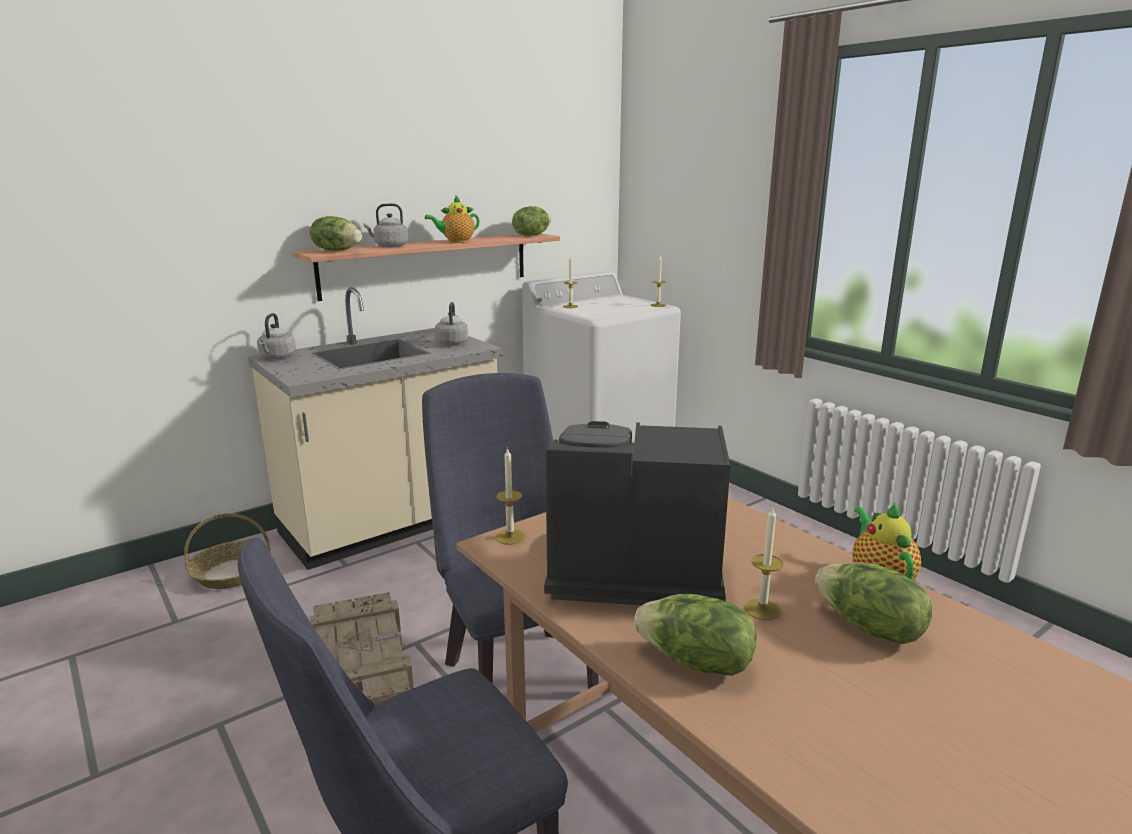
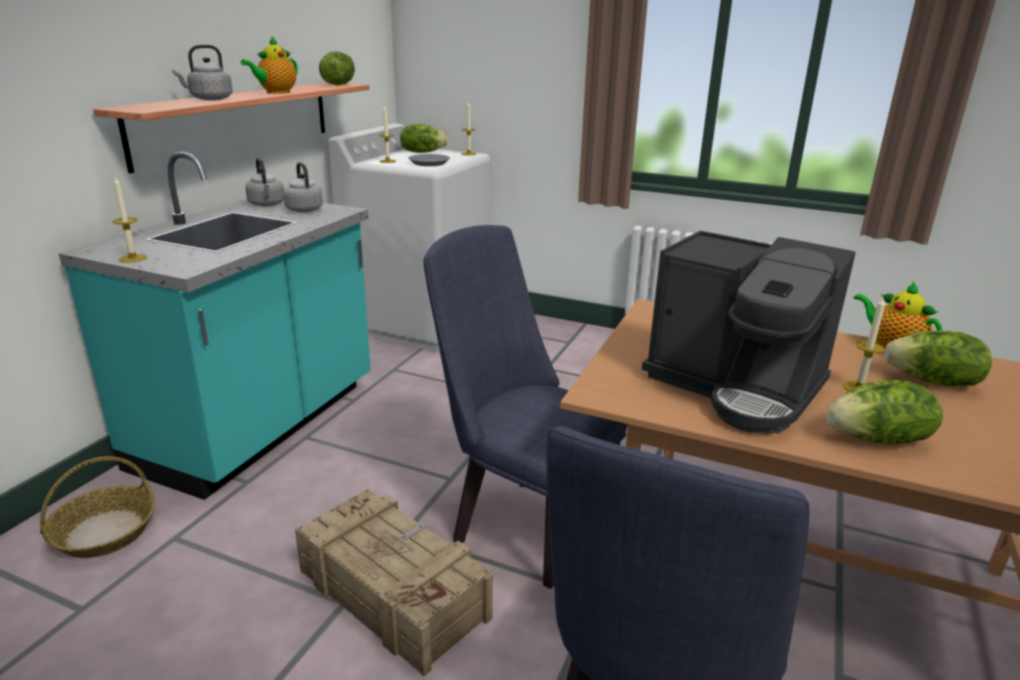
camera: 30 degrees left, 5 degrees up
(277, 358) = (106, 250): grey kettle -> grey kettle (267, 205)
(337, 250) = (156, 105): lettuce -> lettuce (422, 152)
(393, 525) = (261, 427): beige counter -> turquoise counter
(510, 537) = (600, 384): candle -> candle (133, 258)
(603, 311) = (429, 163): none -> grey plate
(629, 572) = (735, 387): coffee machine -> coffee machine turned 120 degrees counterclockwise

